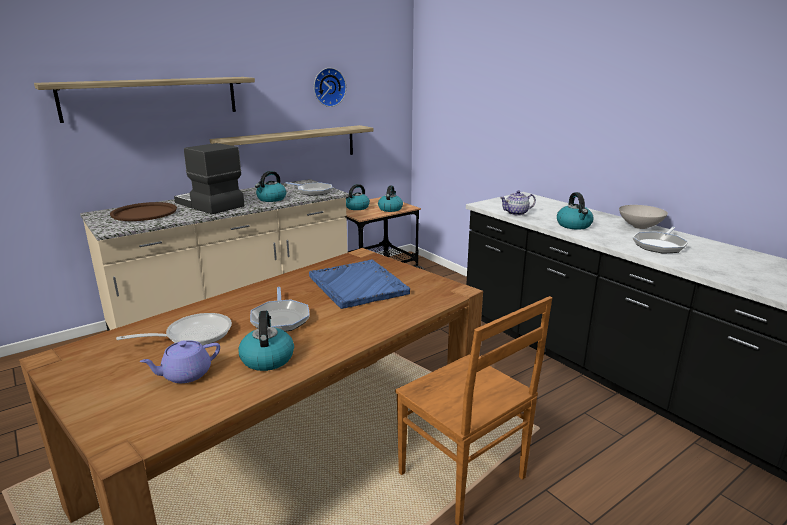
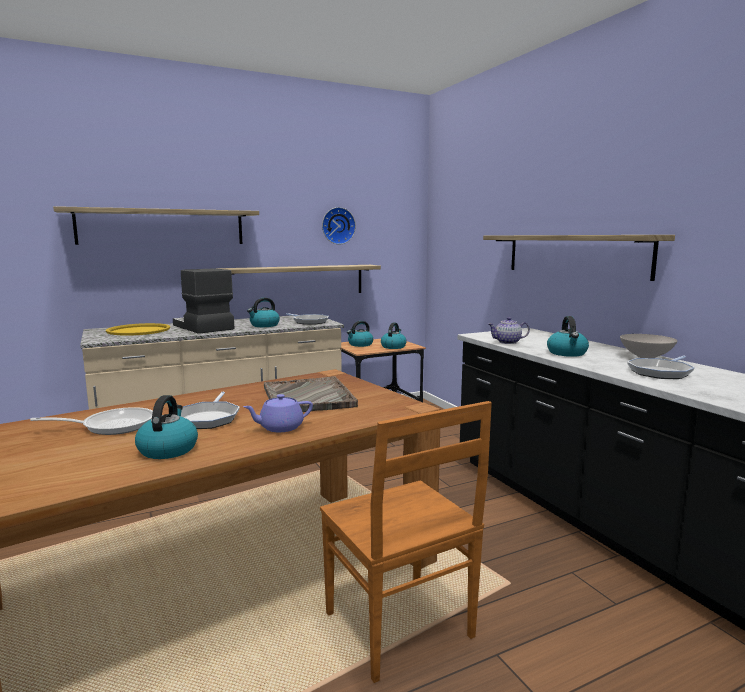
camera: 10 degrees right, 10 degrees down
(144, 213) = (138, 330): brown tray -> yellow tray
(185, 374) = (77, 456): purple teapot -> purple teapot (280, 427)
(358, 285) = (308, 397): blue tray -> grey tray
(571, 127) = (574, 255): none -> shelf

